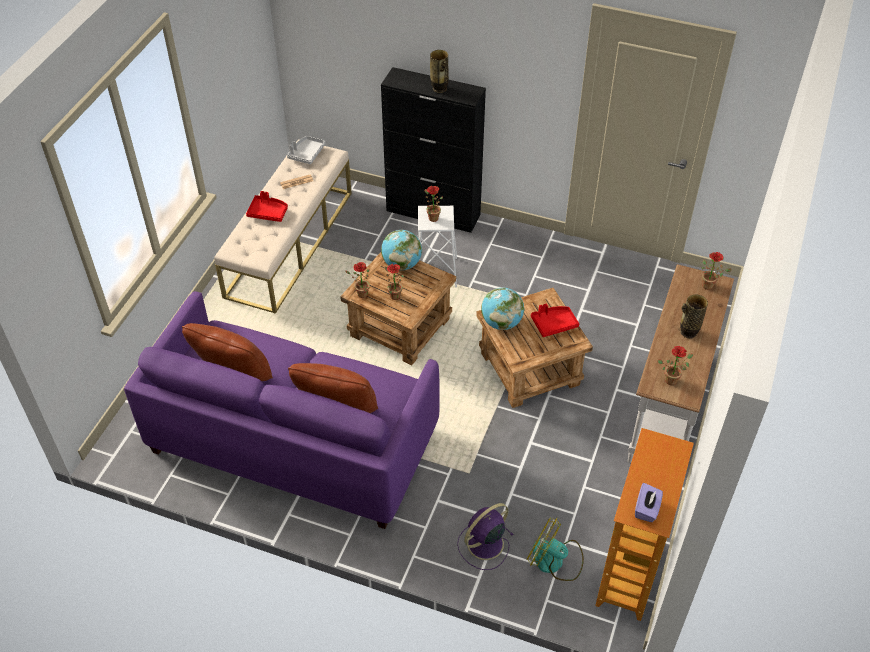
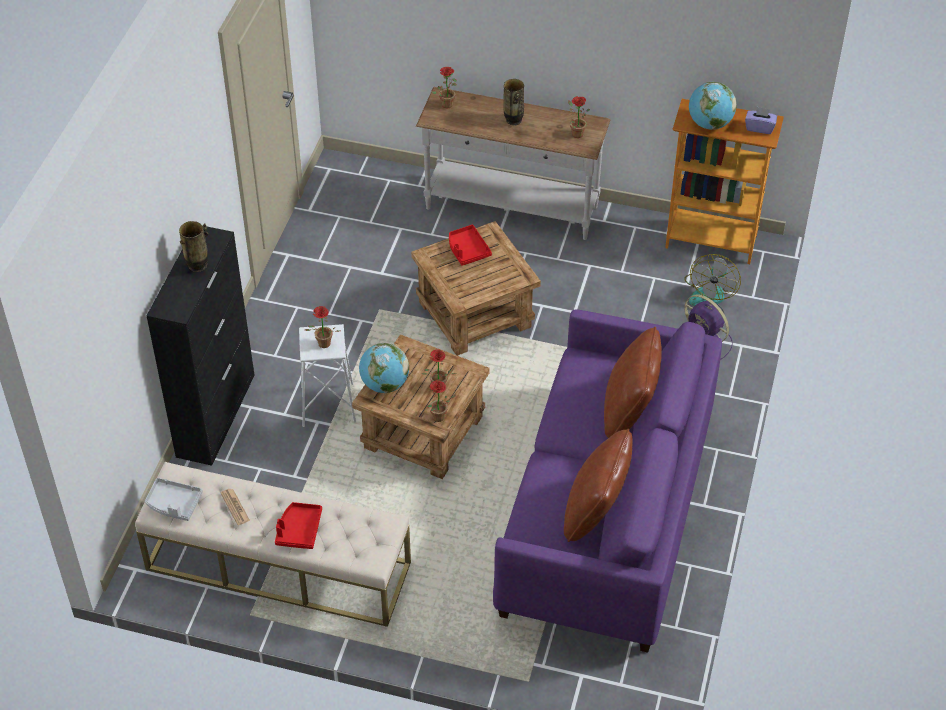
camera: 95 degrees left, 0 degrees up
(501, 323) = (470, 292): globe -> globe (709, 124)

